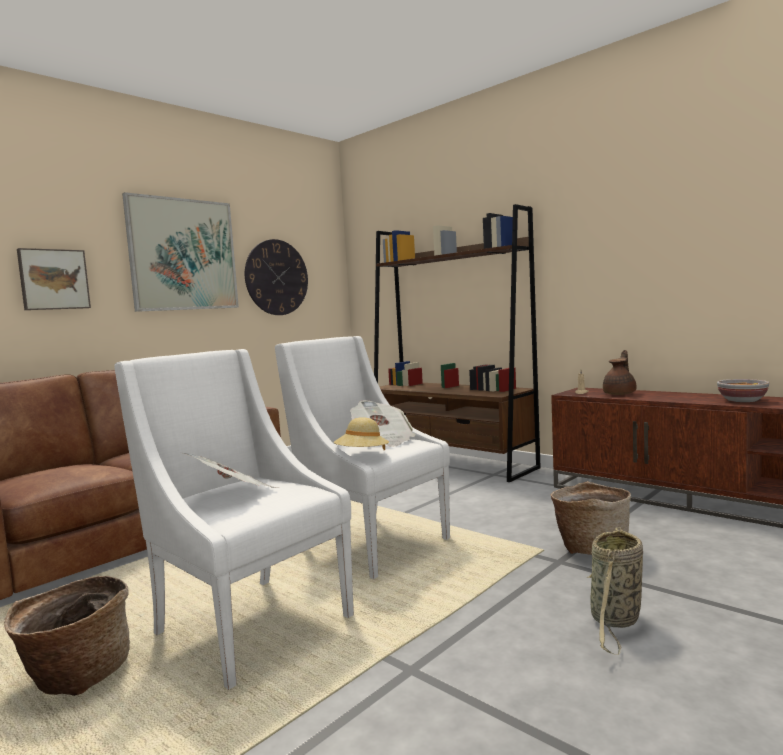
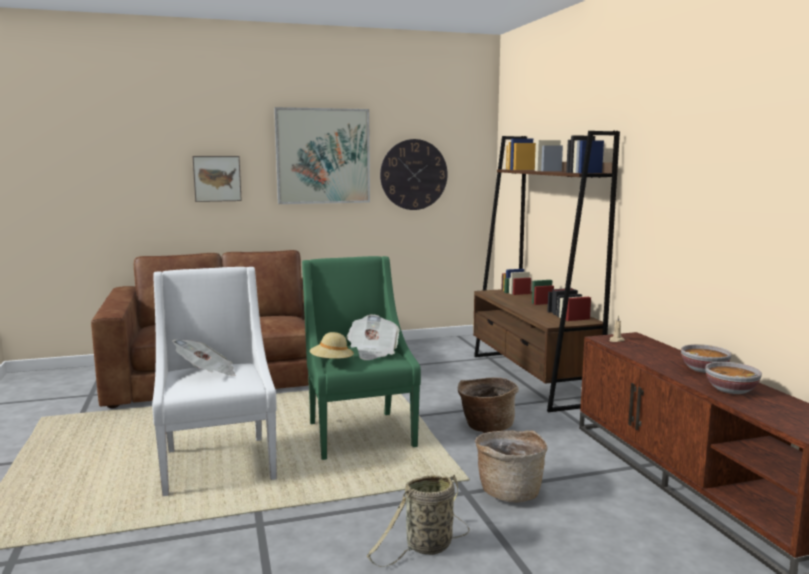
camera: 30 degrees right, 5 degrees up
(76, 677) = (113, 462): basket -> basket (486, 427)
(370, 544) = (358, 433): white armchair -> green armchair
(620, 394) = (646, 350): brown teapot -> none
(690, 395) = (704, 369): none -> bowl

